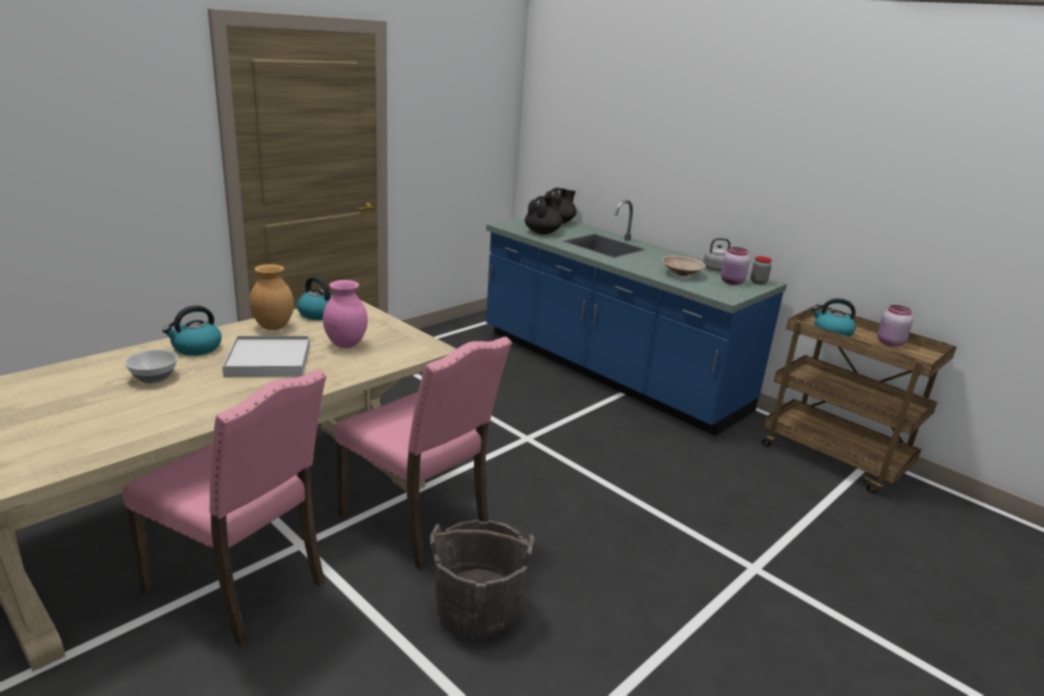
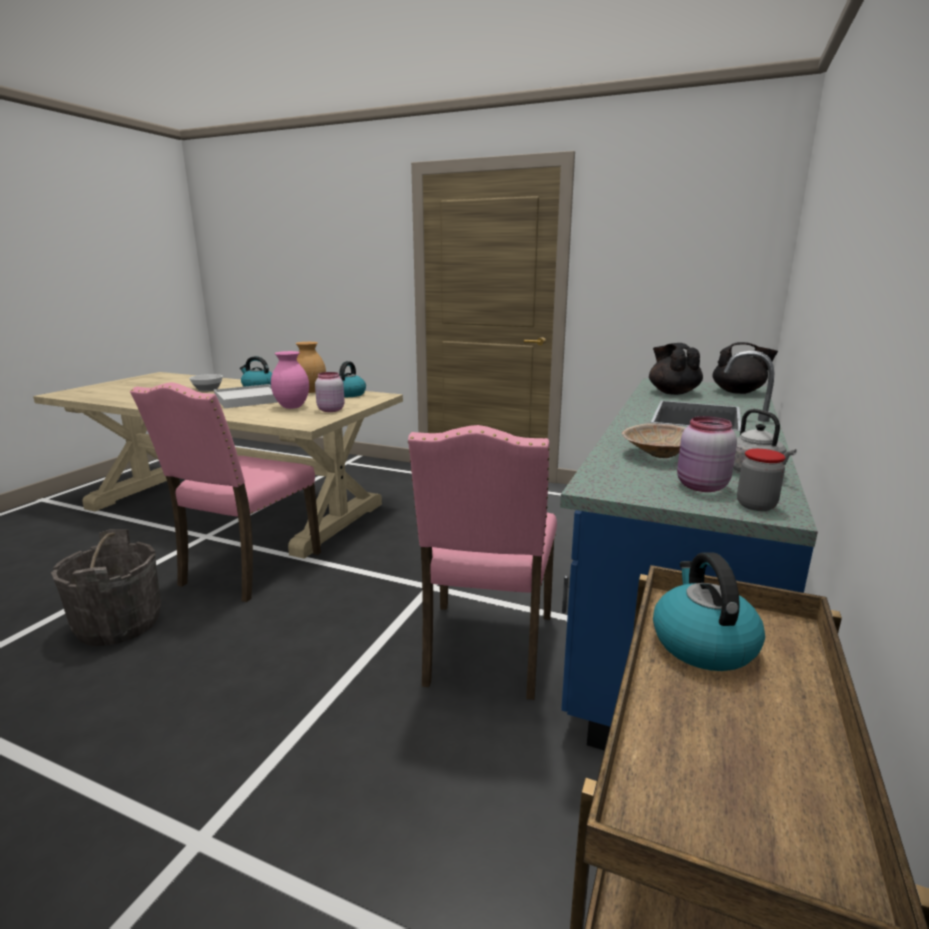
camera: 70 degrees right, 5 degrees down
(241, 585) = (157, 532): pink chair -> pink chair (486, 650)
(543, 232) = (672, 392): black teapot -> black teapot turned 120 degrees counterclockwise
(889, 343) = (784, 756): pink jar -> pink jar (330, 410)

